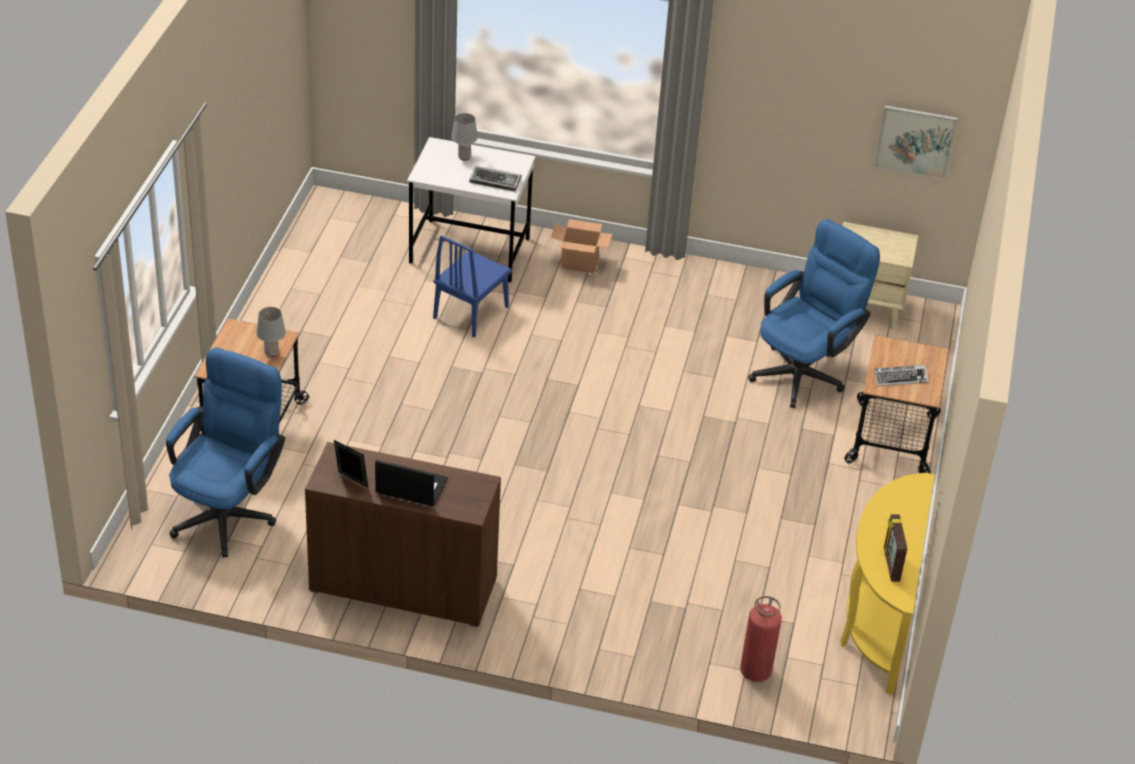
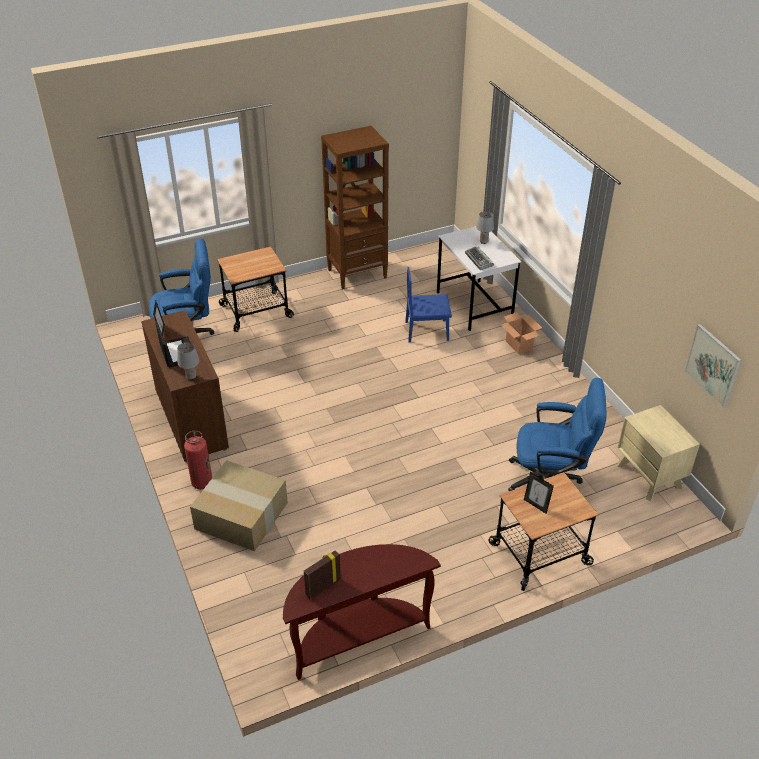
camera: 55 degrees right, 0 degrees up
(272, 353) = (260, 270): grey table lamp -> grey table lamp (191, 377)
(287, 300) = (358, 274): none -> brown bookcase
(619, 624) = (240, 516): none -> cardboard box
(755, 671) = (256, 597): fire extinguisher -> fire extinguisher (202, 482)
(877, 623) = (357, 636): yellow console table -> brown console table
(900, 378) = (536, 505): keyboard -> picture frame

